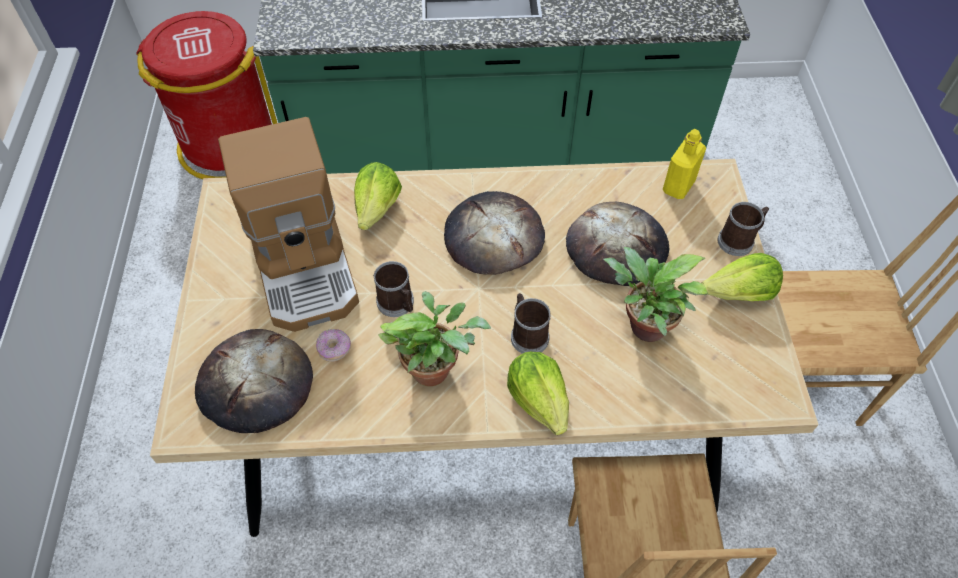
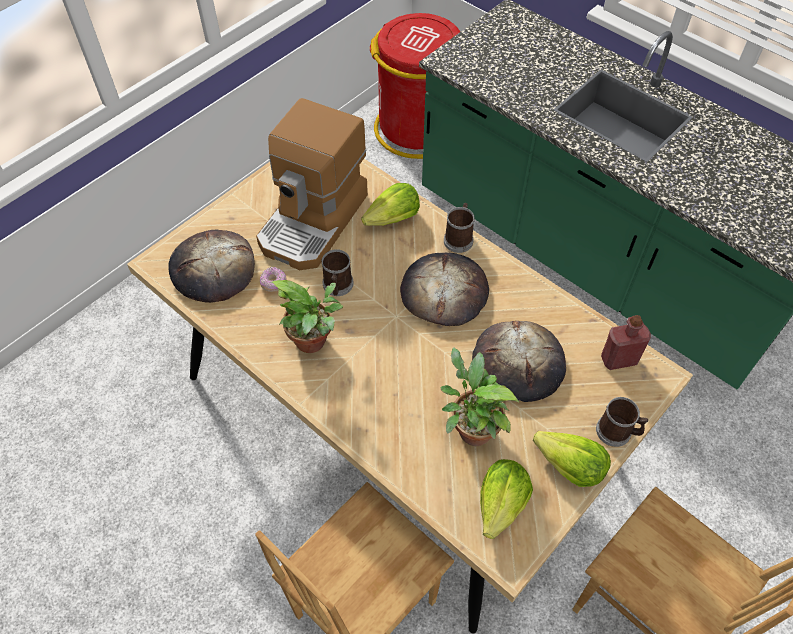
camera: 45 degrees right, 0 degrees up
(527, 334) = (391, 369): mug -> mug (459, 238)
(540, 400) = (351, 414): lettuce -> lettuce (501, 504)
(678, 186) = (619, 359): yellow bottle -> red bottle

